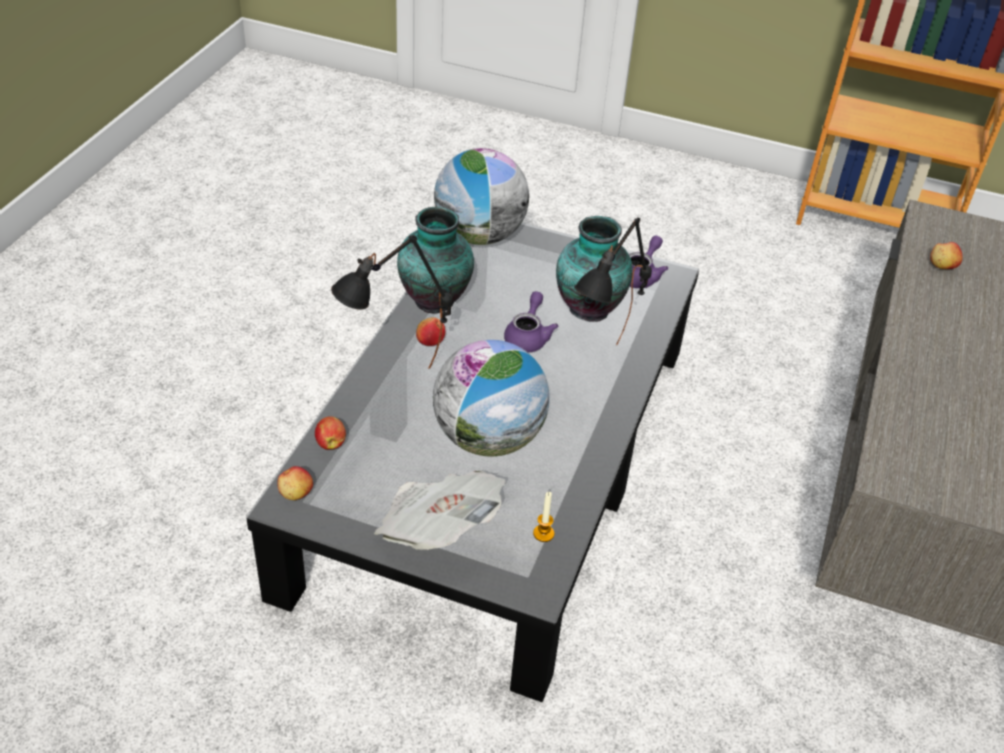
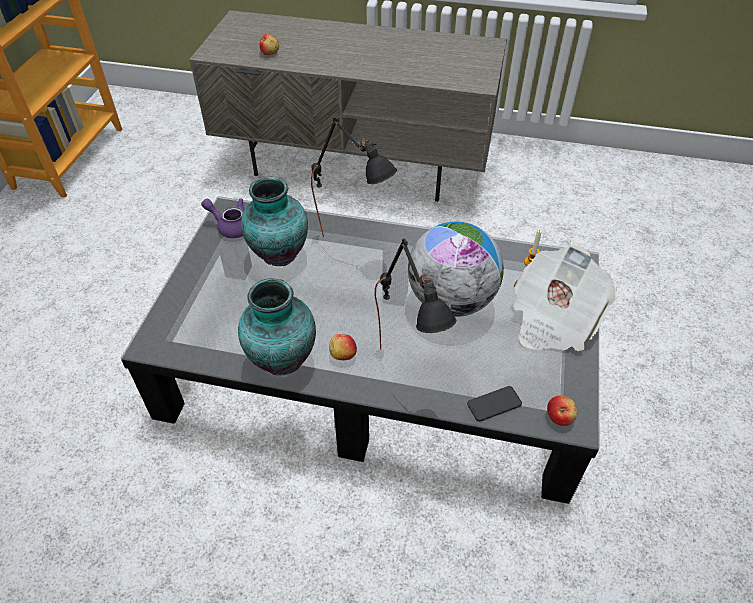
camera: 95 degrees left, 5 degrees up
(330, 443) = (494, 404): apple -> phone
(479, 235) = (173, 338): globe -> none
(528, 336) = (323, 288): purple teapot -> none

